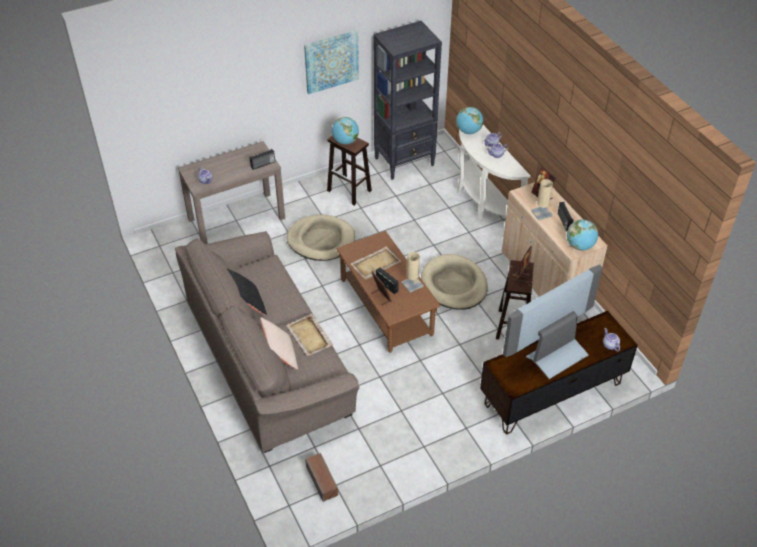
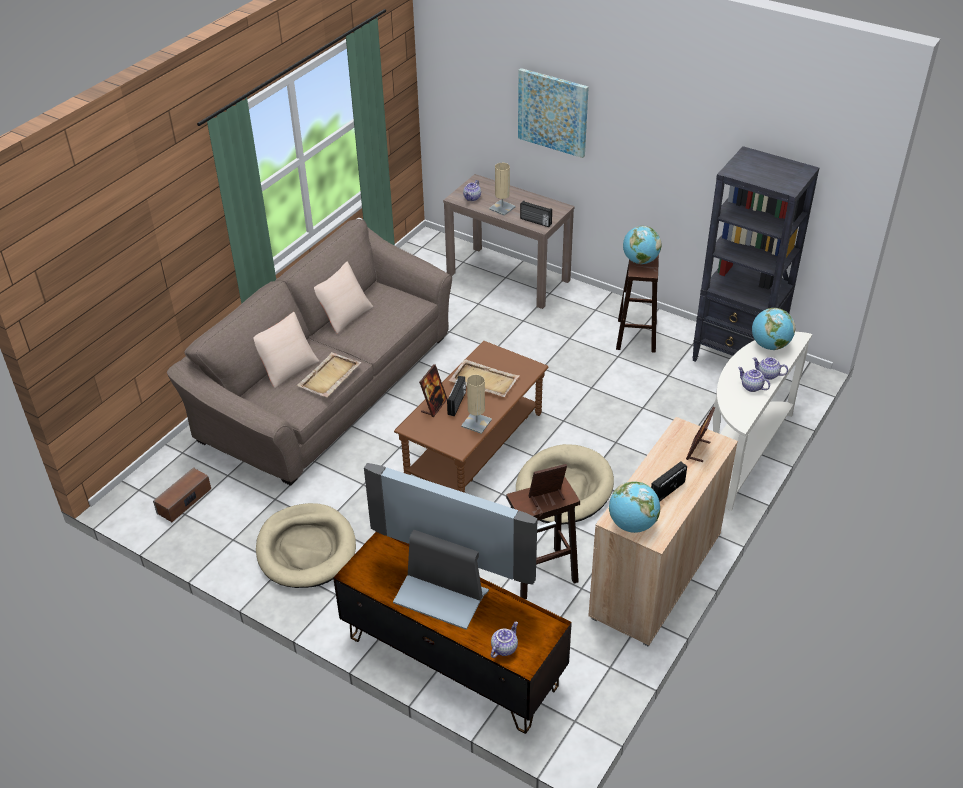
camera: 60 degrees right, 5 degrees down
(248, 303) = (344, 314): black pillow -> beige pillow
(321, 240) = (534, 349): beige dog bed -> beige dog bed (306, 549)
(331, 61) = (679, 152): picture -> picture (553, 112)
(541, 213) = (662, 462): beige table lamp -> beige table lamp (502, 208)

